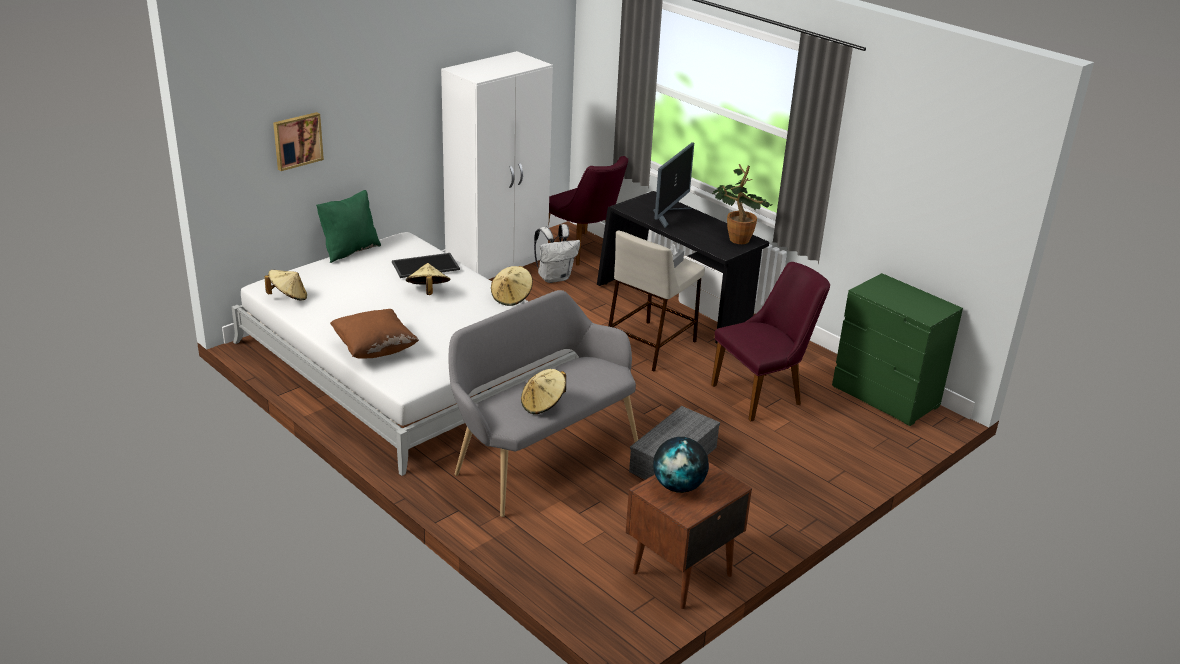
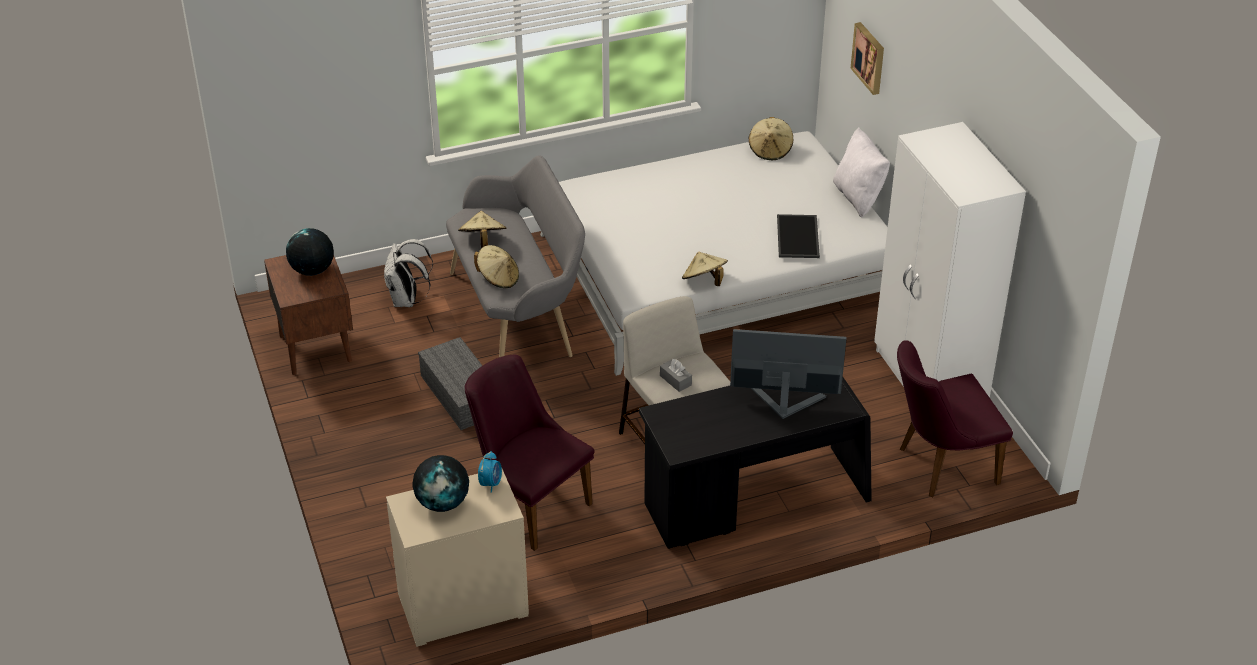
camera: 115 degrees right, 10 degrees up
(350, 250) = (858, 197): green pillow -> white pillow
(374, 349) = (645, 182): brown pillow -> none
(428, 292) = (741, 230): beige hat -> beige hat (498, 279)
(554, 277) = (871, 418): white backpack -> white backpack (407, 300)
(669, 214) = (784, 403): monitor -> monitor turned 135 degrees clockwise
(736, 237) = (693, 439): potted plant -> none
(764, 393) = (528, 503): purple chair -> purple chair turned 135 degrees clockwise
(868, 290) = (490, 483): none -> alarm clock
(885, 397) = (462, 606): green dresser -> beige dresser
(907, 303) = (443, 503): none -> globe

